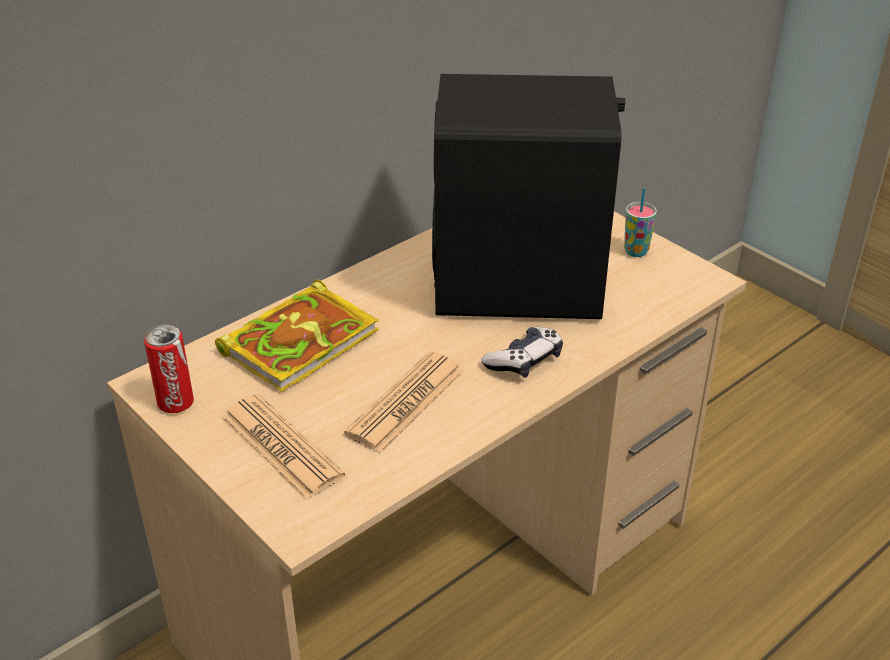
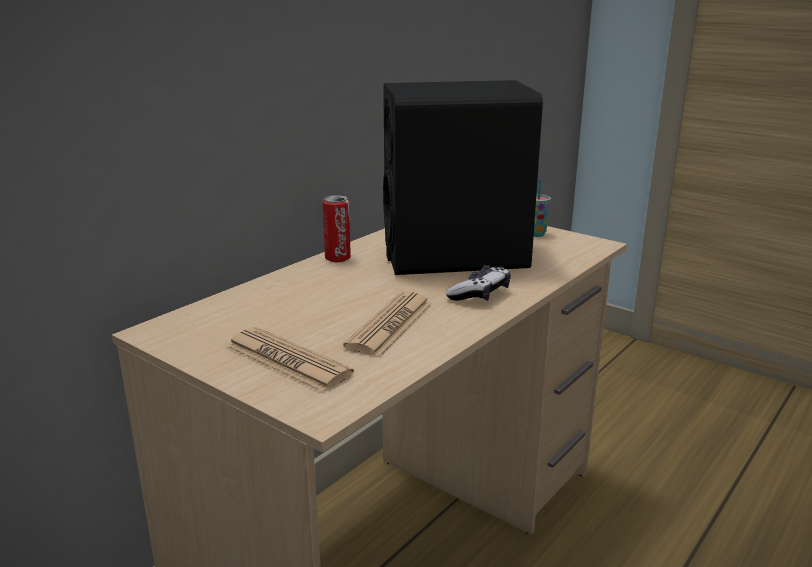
camera: 10 degrees left, 15 degrees down
(176, 403) = (180, 341): can -> can (337, 258)
(301, 340) = (286, 296): book -> none

